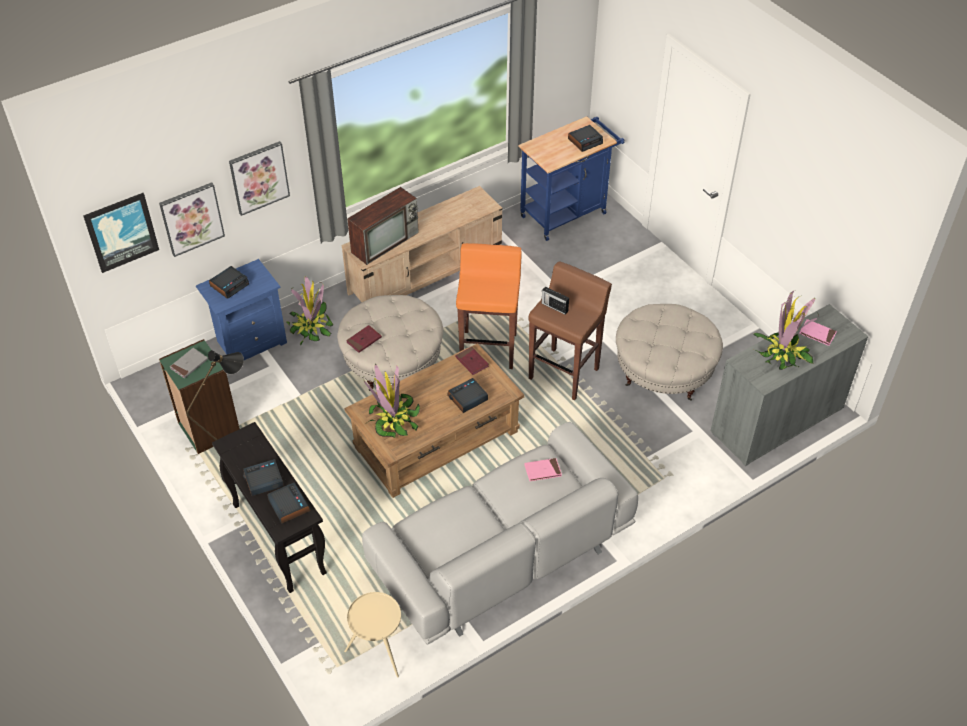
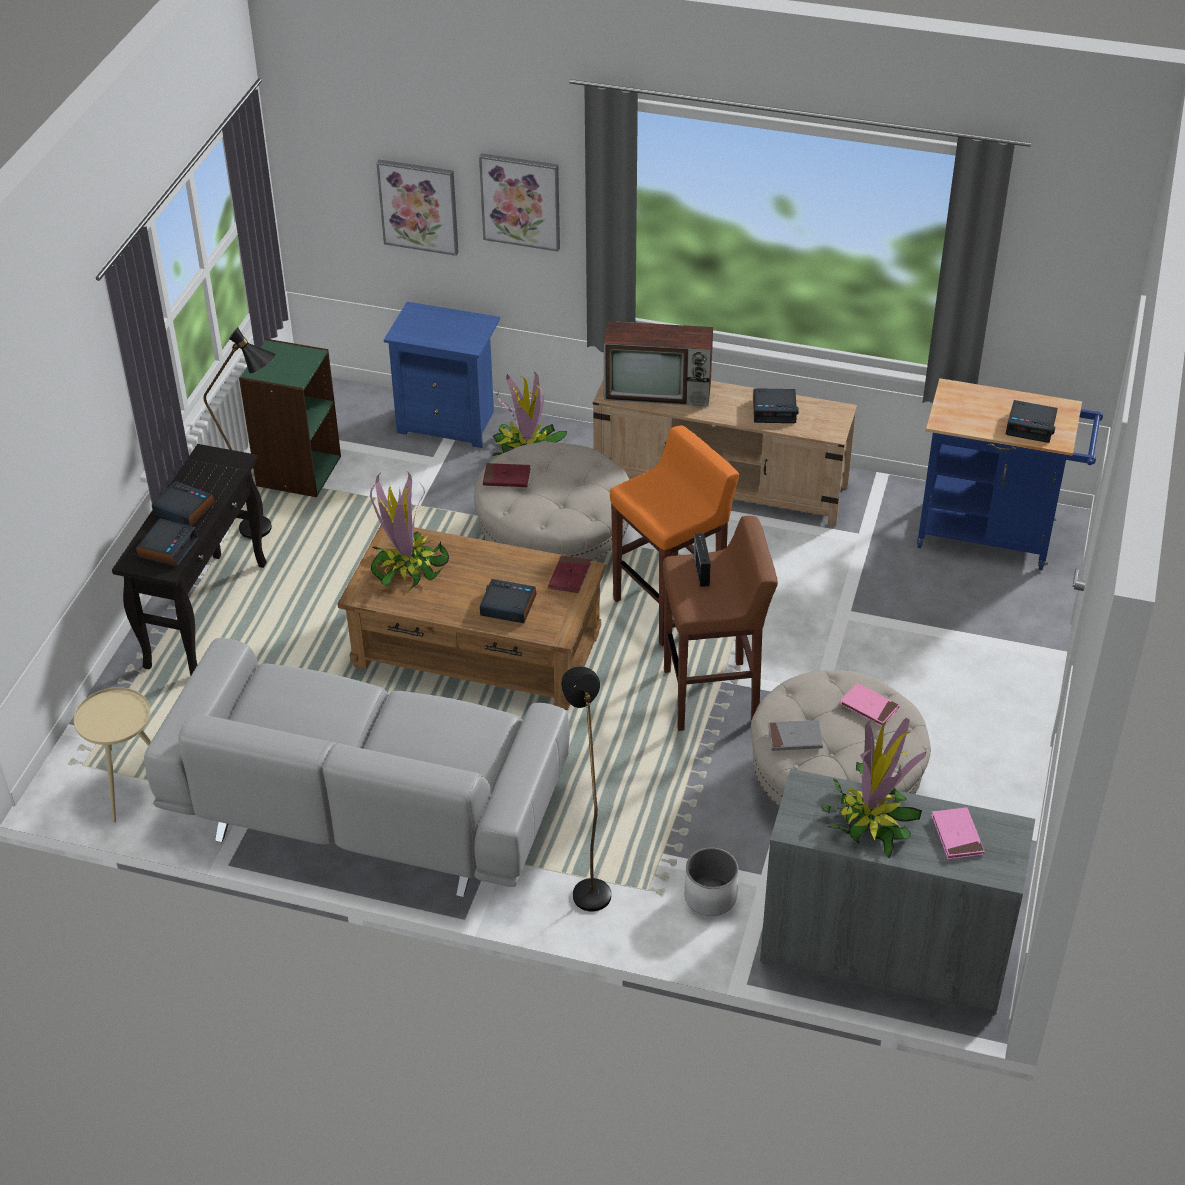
camera: 50 degrees right, 5 degrees down
(121, 232) = (325, 171): picture -> none
(189, 364) = (281, 362): grey book -> grey book (795, 738)
(229, 285) = (435, 322): alarm clock -> alarm clock (775, 410)
(542, 471) = (467, 734): pink book -> pink book (869, 707)
(639, 498) = (588, 884): none -> black floor lamp
(689, 458) = (710, 896): none -> white planter

